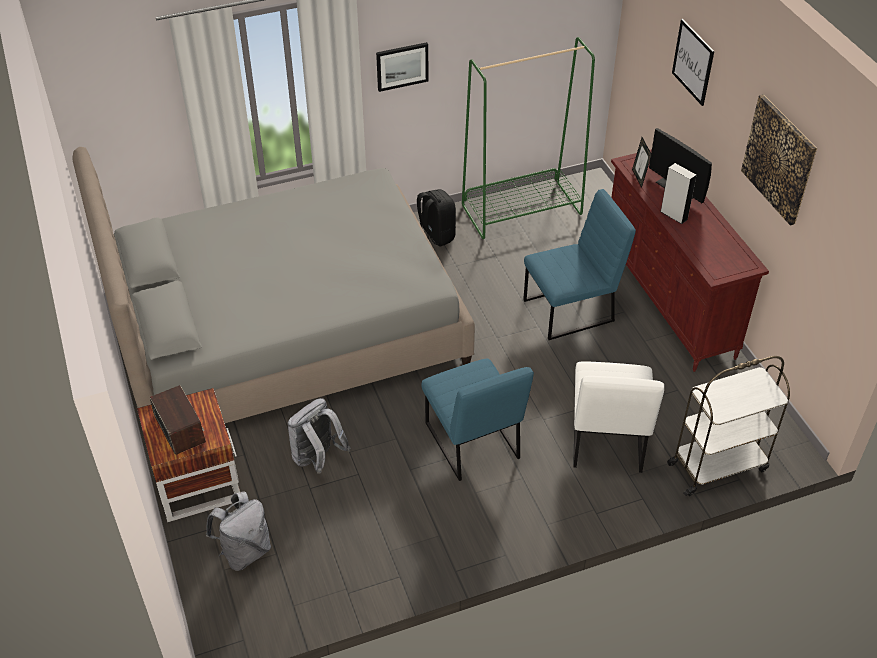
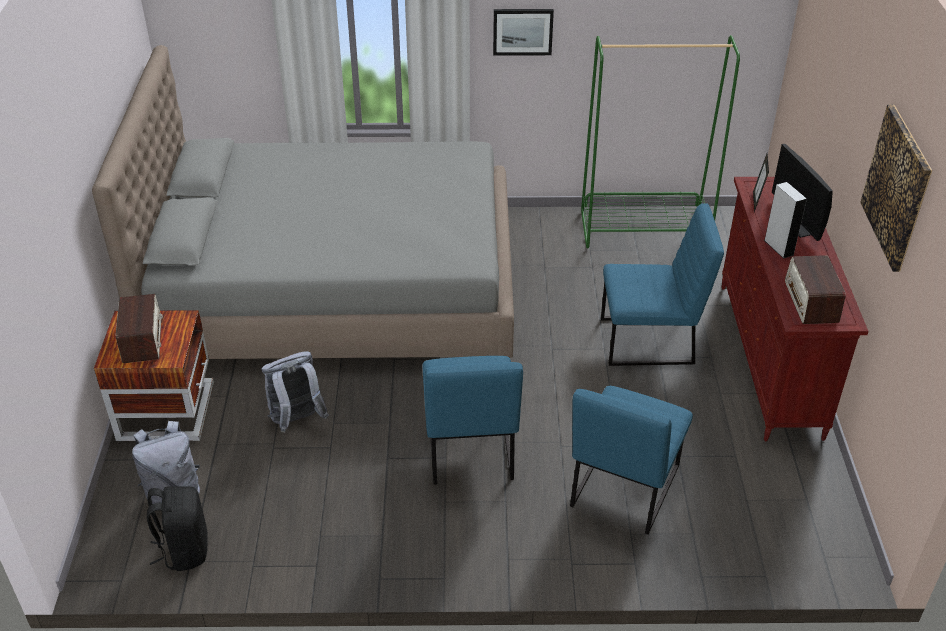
camera: 20 degrees right, 5 degrees down
(435, 236) = (537, 234): black backpack -> black backpack (184, 549)
(606, 440) = (623, 488): white chair -> blue chair
(693, 62) = (841, 71): picture -> none
(718, 257) = (811, 302): none -> radio
(718, 467) = (745, 555): white cart -> none

